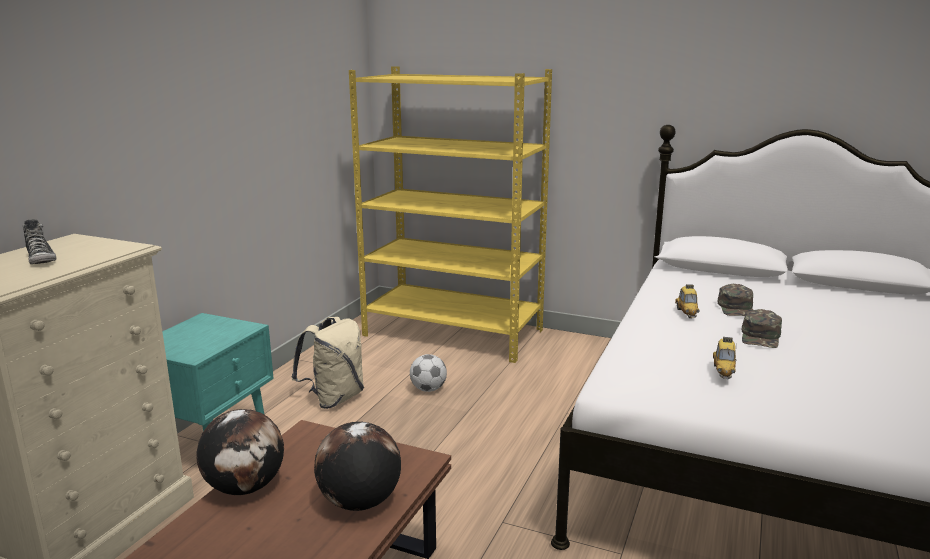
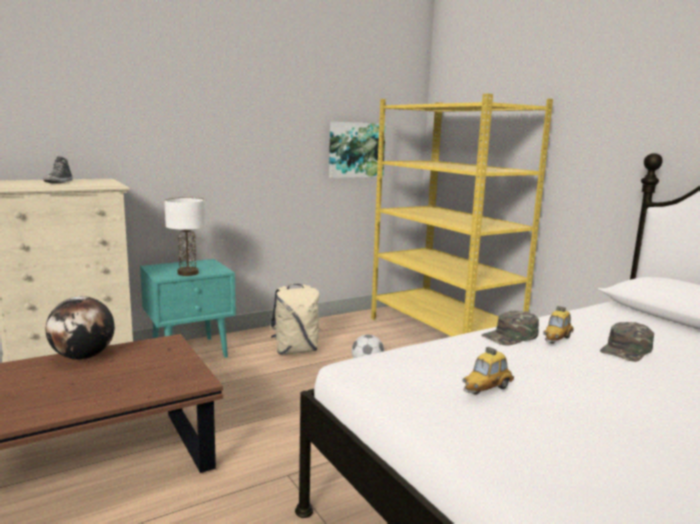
camera: 35 degrees right, 5 degrees down
(214, 341) = (188, 273): none -> table lamp
(317, 134) = (356, 150): none -> picture
(359, 502) = (117, 389): globe -> none
(761, 337) = (601, 378): green cap -> green cap (510, 336)

